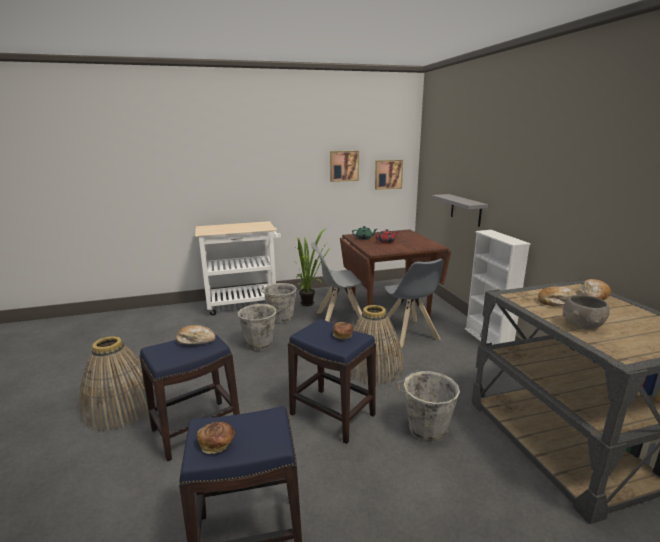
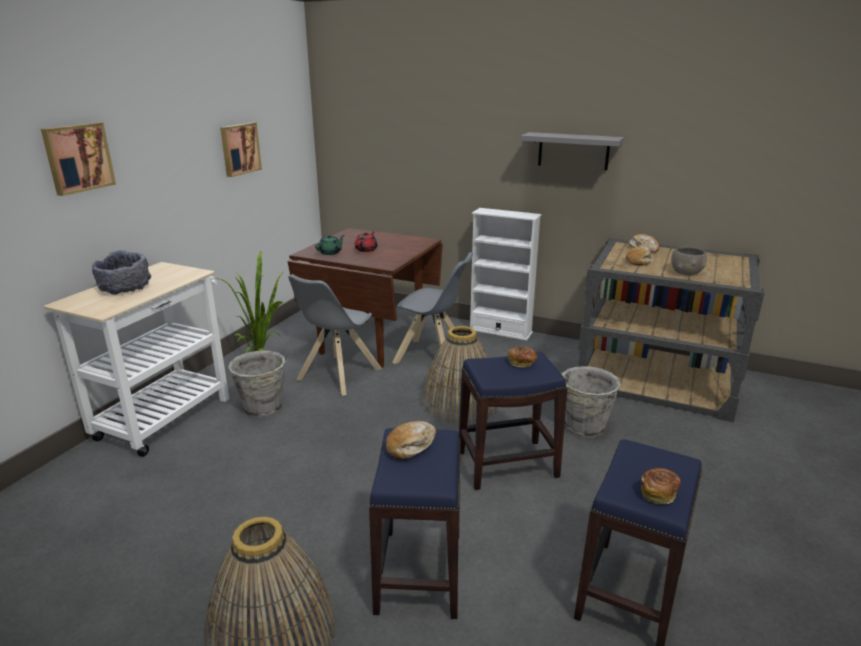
camera: 50 degrees left, 5 degrees up
(230, 227) = (125, 289): none -> grey bowl
(261, 344) = (300, 449): grey bucket -> none
(388, 174) = (287, 154): picture -> picture (78, 158)
(466, 210) = (428, 189): grey shelf -> grey shelf (573, 151)

